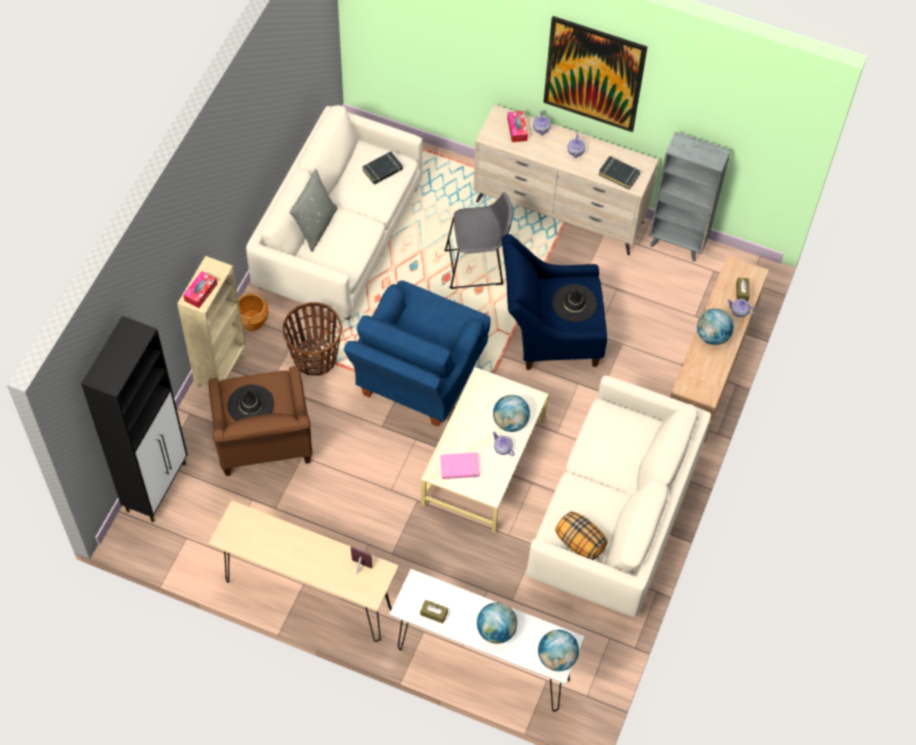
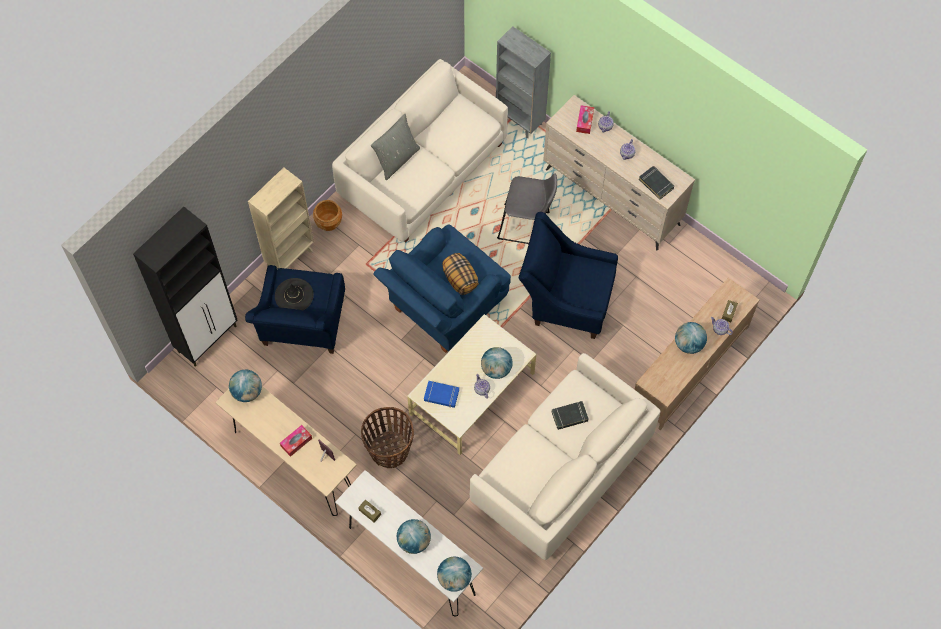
camera: 20 degrees right, 5 degrees up
(201, 292) = (269, 197): tissue box -> tissue box (296, 442)
(242, 521) = (247, 392): none -> globe
(264, 445) = (302, 328): brown armchair -> blue armchair
(314, 357) = (367, 266): basket -> basket (389, 449)
(382, 170) = (468, 125): black book -> black book (569, 416)
(459, 467) = (441, 395): pink book -> blue book
(574, 303) = (586, 282): black hat -> none
(579, 543) = (514, 487): pillow -> pillow (460, 279)
(594, 74) = (650, 96): picture -> none
(678, 243) = (702, 251): grey bookcase -> grey bookcase (520, 121)

